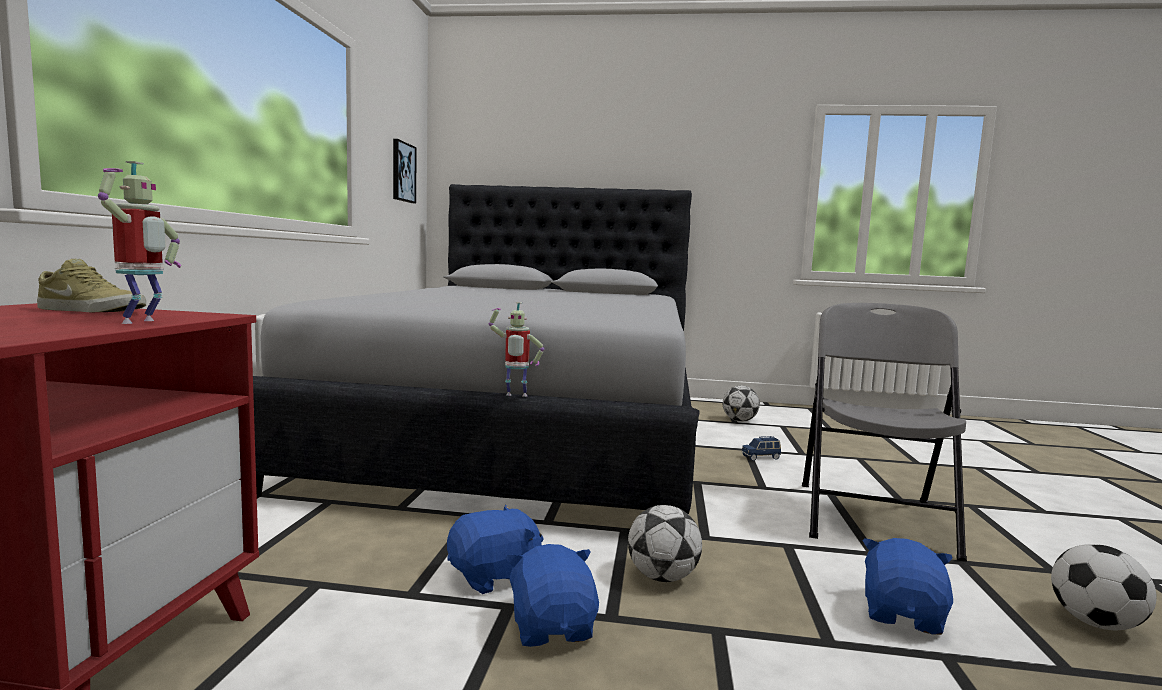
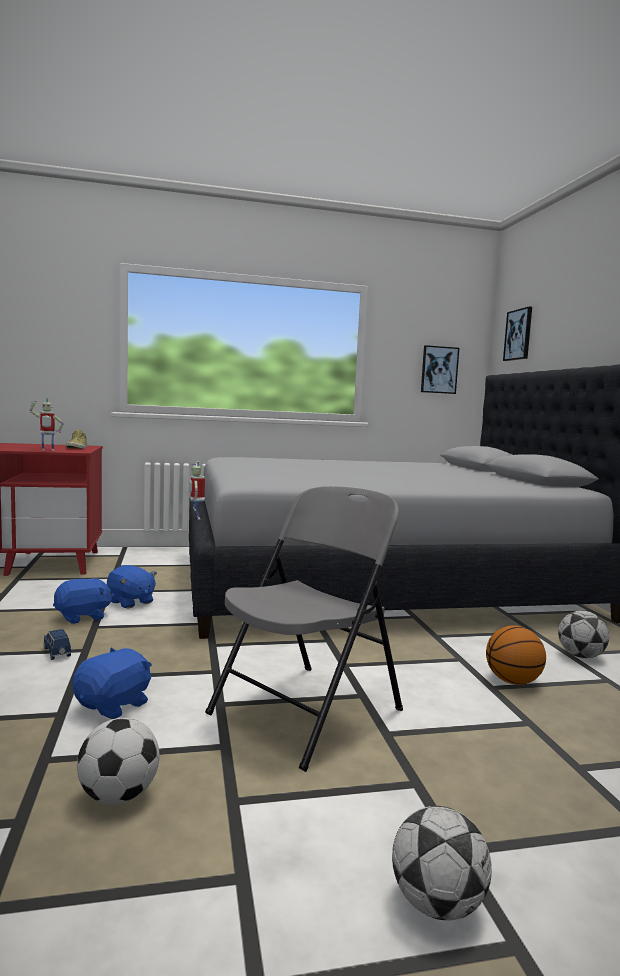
camera: 70 degrees right, 0 degrees up
(484, 144) = (518, 335): none -> picture
(662, 577) = (144, 635): football -> football (437, 904)
(761, 457) = (441, 665): blue toy car -> blue toy car (57, 652)
(790, 446) = (513, 681): none -> basketball
(873, 518) = (306, 712): grey chair -> grey chair turned 45 degrees counterclockwise
(903, 615) = (114, 705): blue plush toy -> blue plush toy turned 60 degrees counterclockwise

